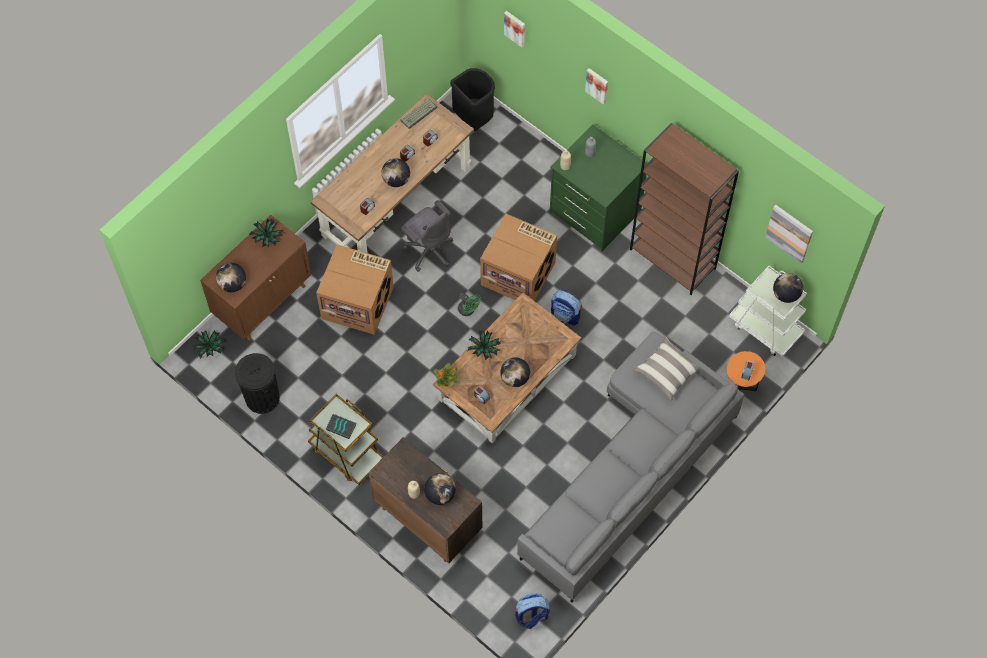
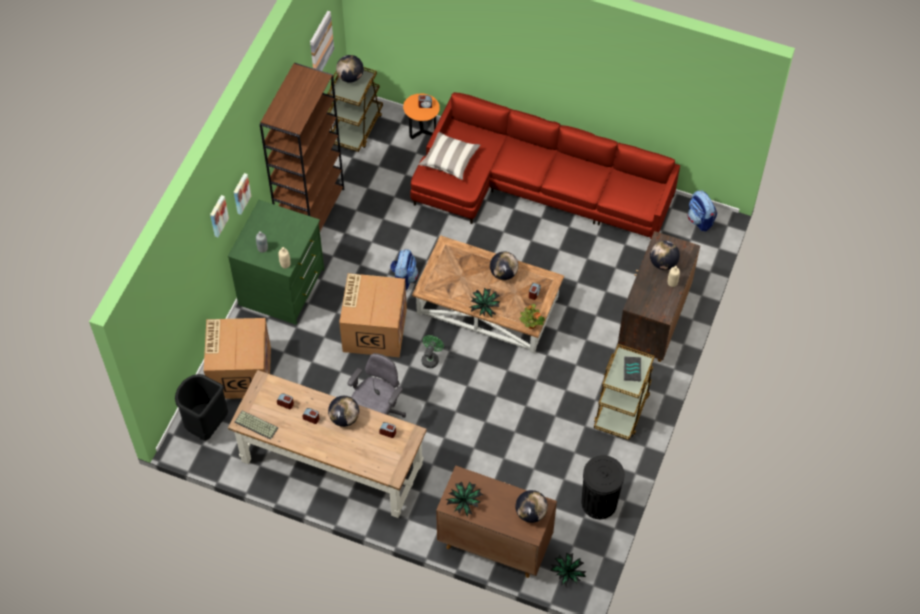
camera: 110 degrees left, 5 degrees down
(358, 302) = (460, 456): cardboard box -> cardboard box (240, 372)
(515, 28) = (167, 307): picture -> picture (240, 193)
(631, 470) = (535, 187): grey sofa -> red sofa
(765, 327) = (356, 127): white cart -> brown cart

